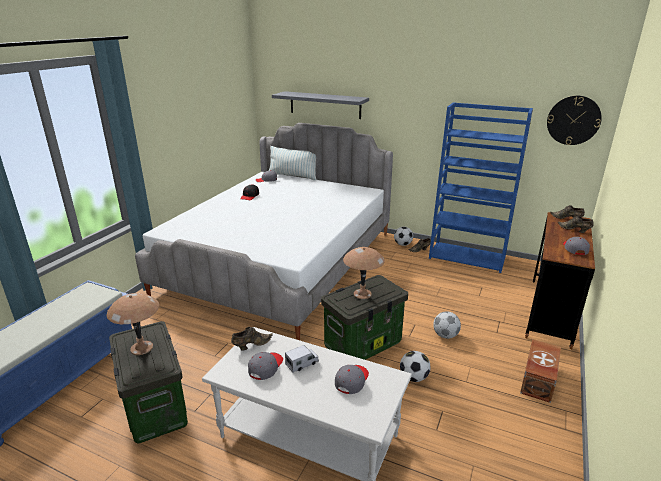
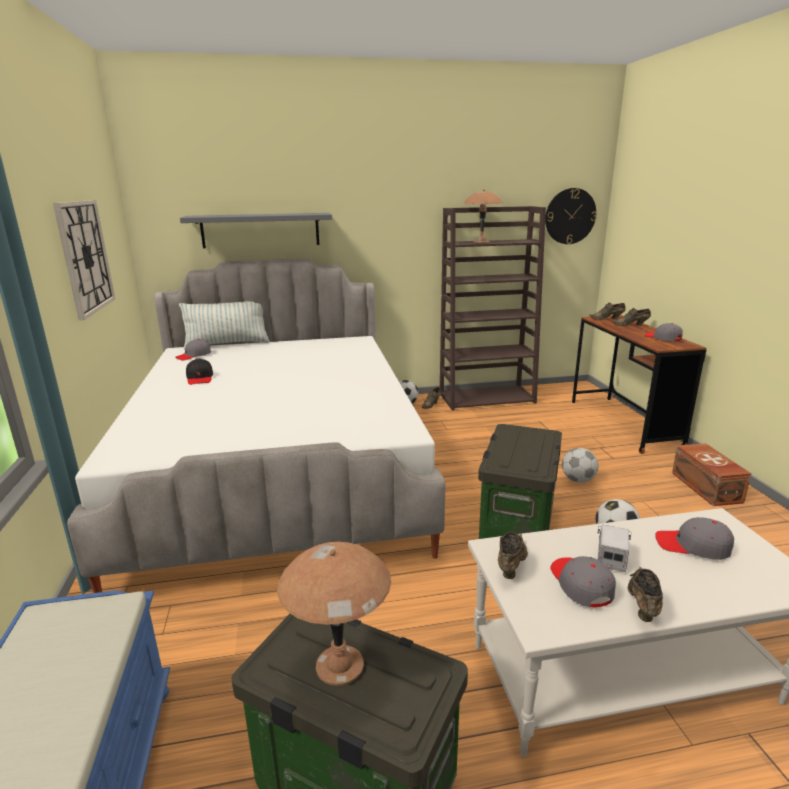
camera: 35 degrees left, 5 degrees down
(200, 119) = (85, 257): none -> wall clock
(275, 388) = (642, 605): none -> brown shoe
(351, 380) = (693, 546): grey cap -> grey cap turned 60 degrees counterclockwise
(362, 294) = (521, 449): brown table lamp -> brown table lamp (481, 242)
(468, 257) = (487, 398): blue bookcase -> brown bookcase

